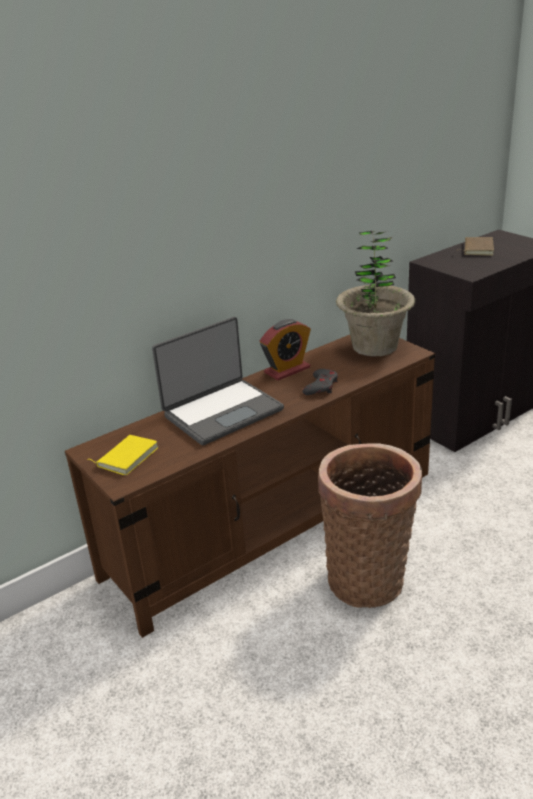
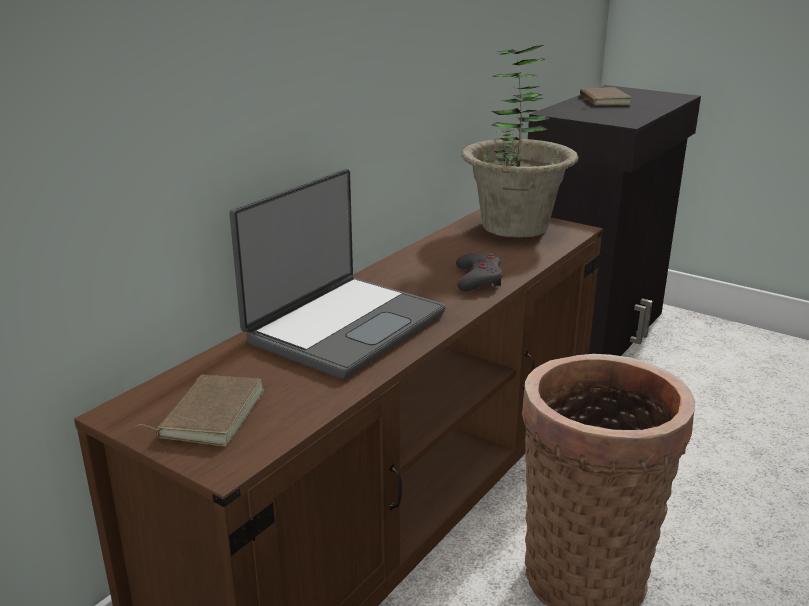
camera: 20 degrees left, 5 degrees down
(126, 457) = (209, 414): yellow book -> brown book
(287, 370) = (410, 263): alarm clock -> none

